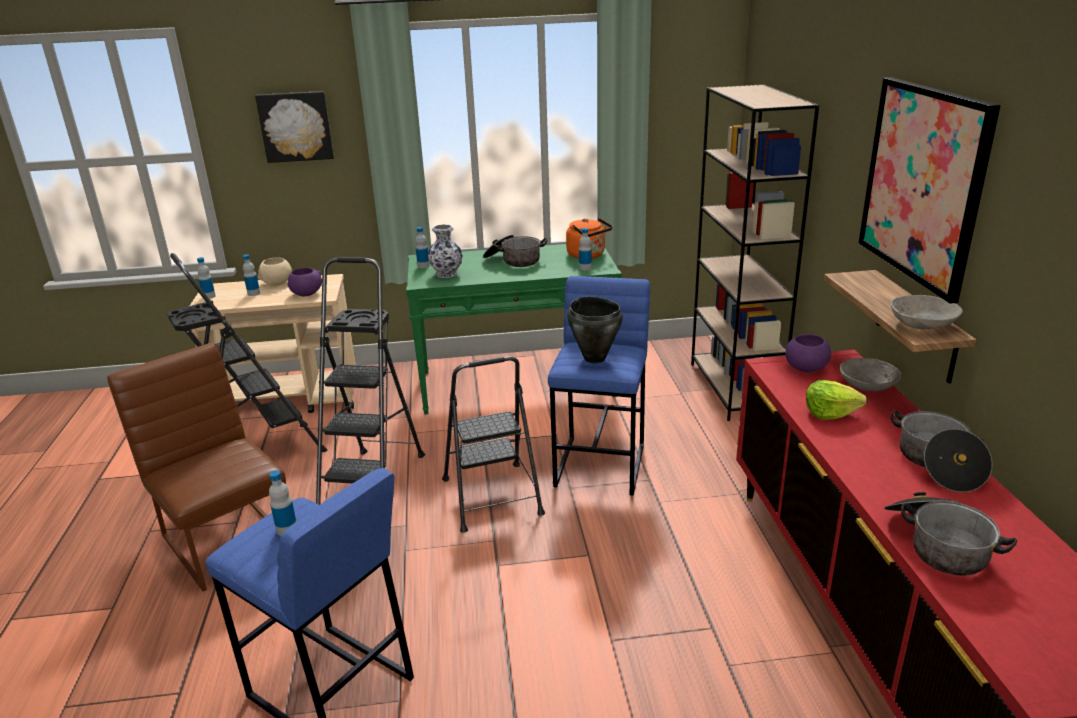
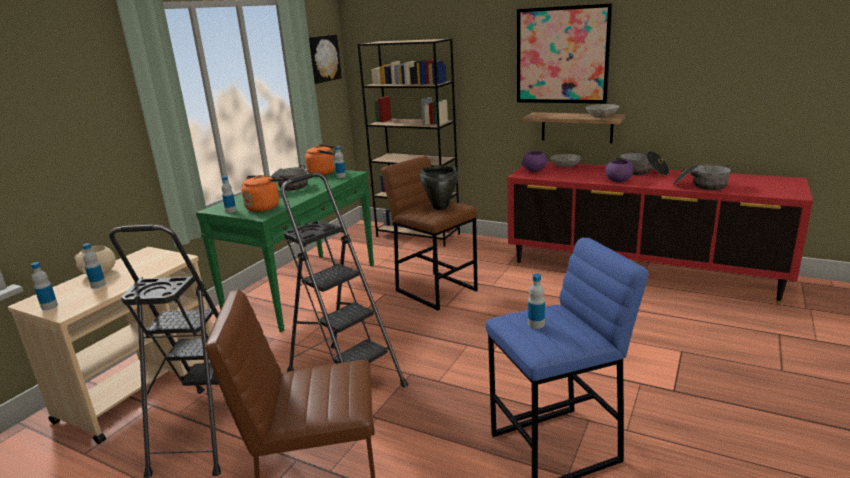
camera: 55 degrees left, 5 degrees down
(296, 126) = (63, 109): picture -> picture (323, 58)
(306, 294) = (156, 264): purple bowl -> purple bowl (618, 180)
(447, 274) = (264, 207): vase -> orange kettle
(492, 497) = (421, 333): black step ladder -> none
(600, 464) = (435, 290): blue stool -> brown stool
(830, 413) = (581, 176): lettuce -> none

